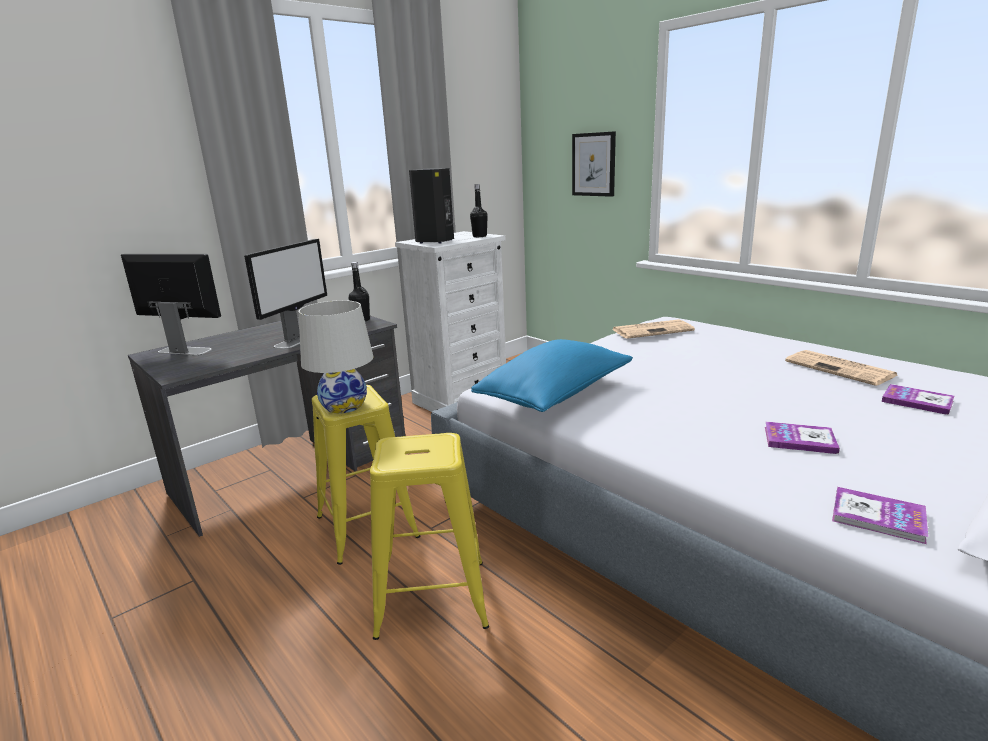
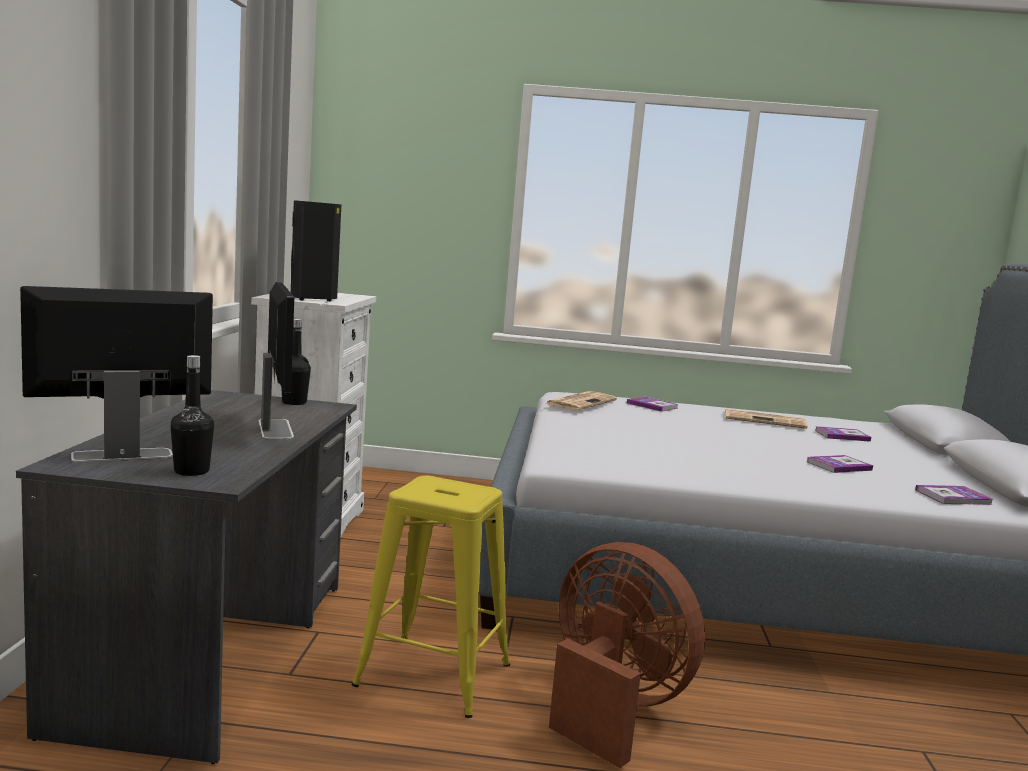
camera: 45 degrees left, 10 degrees down
(344, 406) = (459, 496): white table lamp -> none
(432, 598) = (612, 707): yellow stool -> brown fan
(479, 236) = (348, 295): black bottle -> black bottle (191, 471)
(556, 395) = (627, 461): blue pillow -> none
(593, 164) = (429, 220): picture -> none
(724, 339) = (652, 405): none -> book

